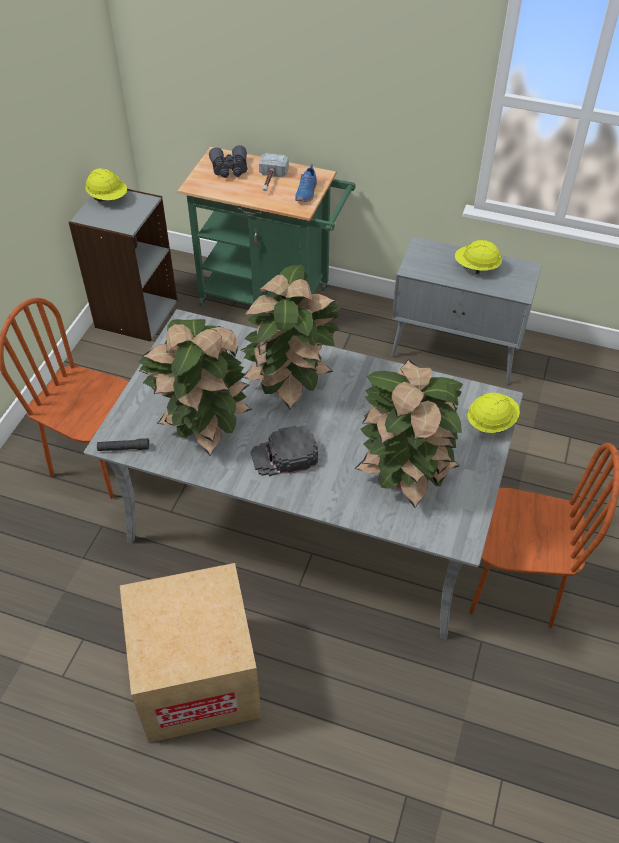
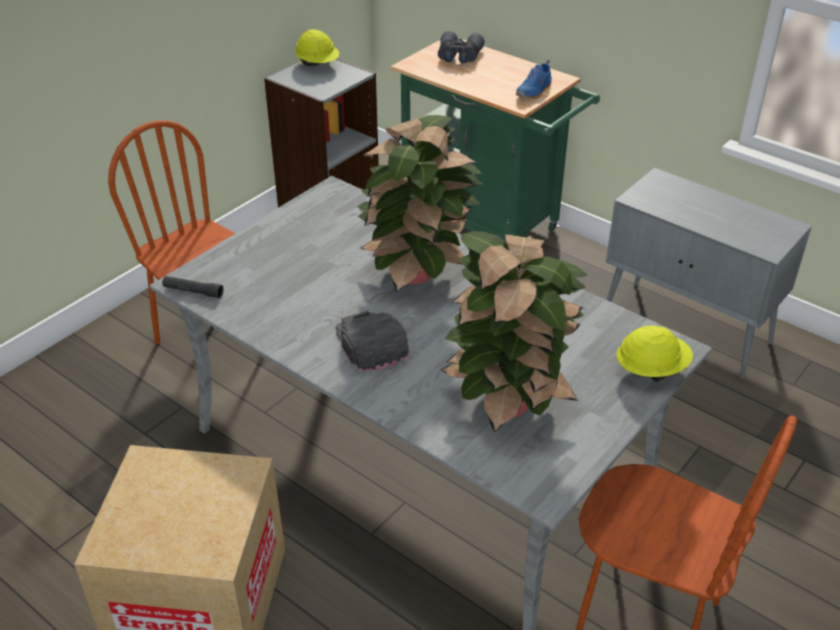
camera: 20 degrees right, 10 degrees down
(202, 428) = (292, 292): potted plant -> none
(270, 181) = (499, 74): hammer -> none
(284, 456) = (369, 342): black cap -> black cap turned 60 degrees clockwise
(476, 267) = (721, 213): yellow hard hat -> none

